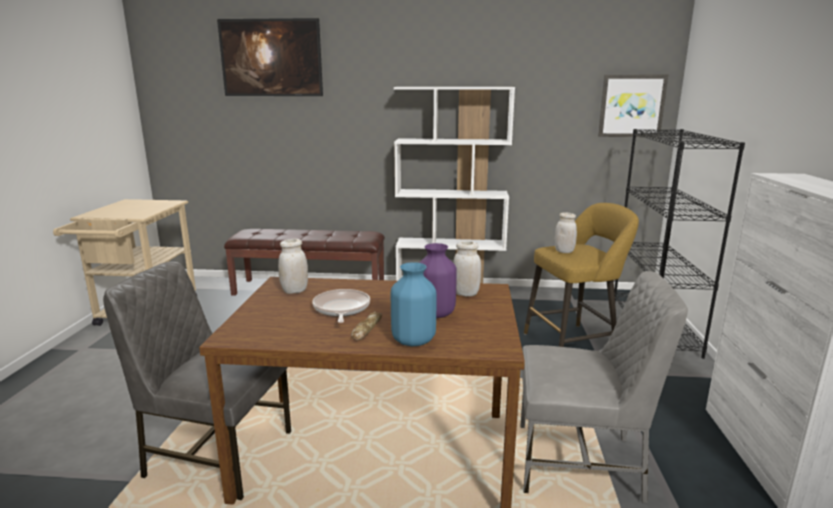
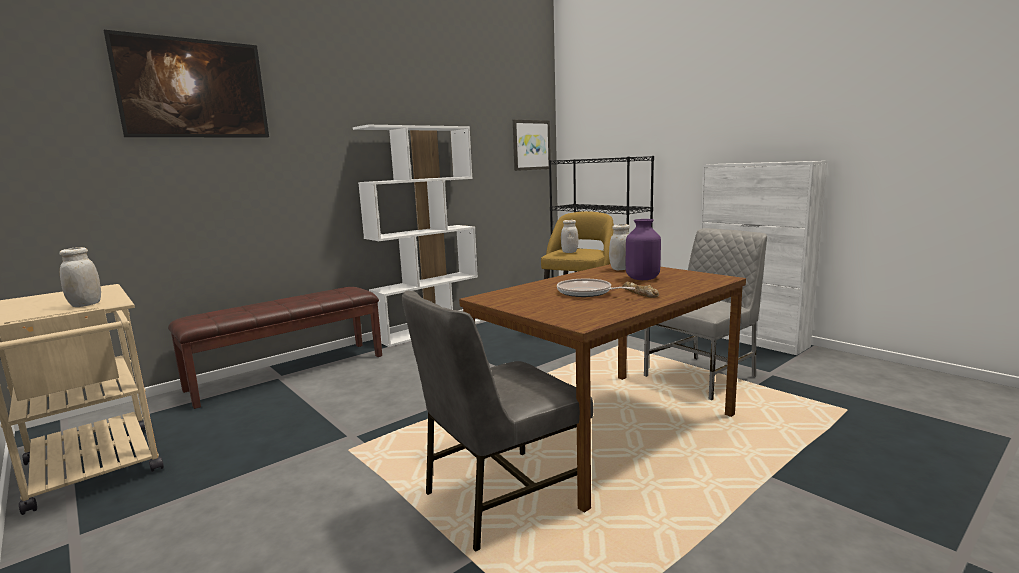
camera: 45 degrees left, 5 degrees down
(294, 291) = (516, 297): white jar -> white jar (86, 305)
(412, 340) = (679, 288): blue vase -> none

